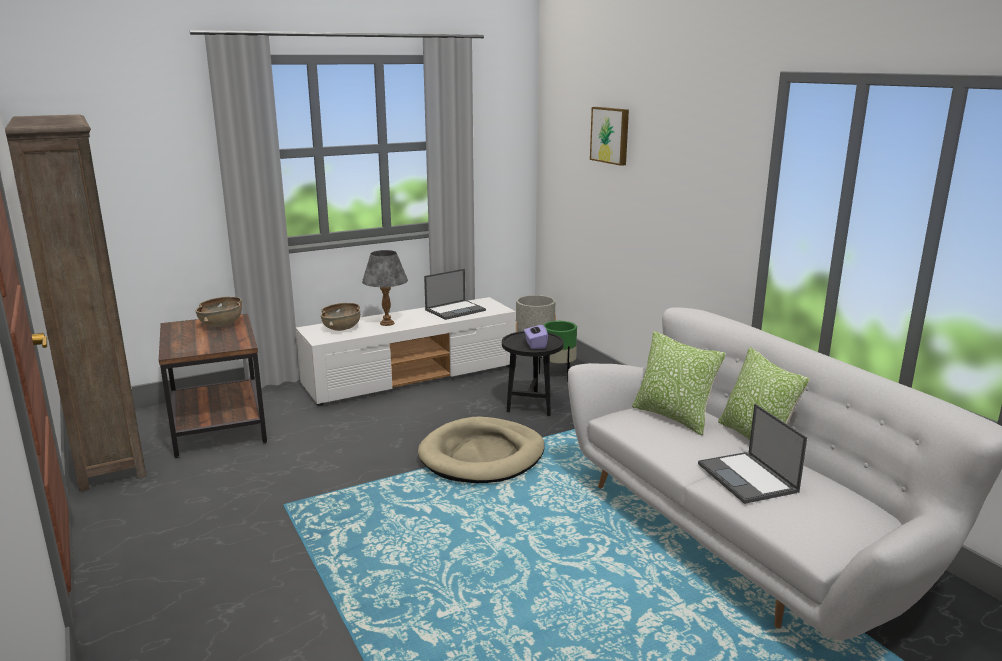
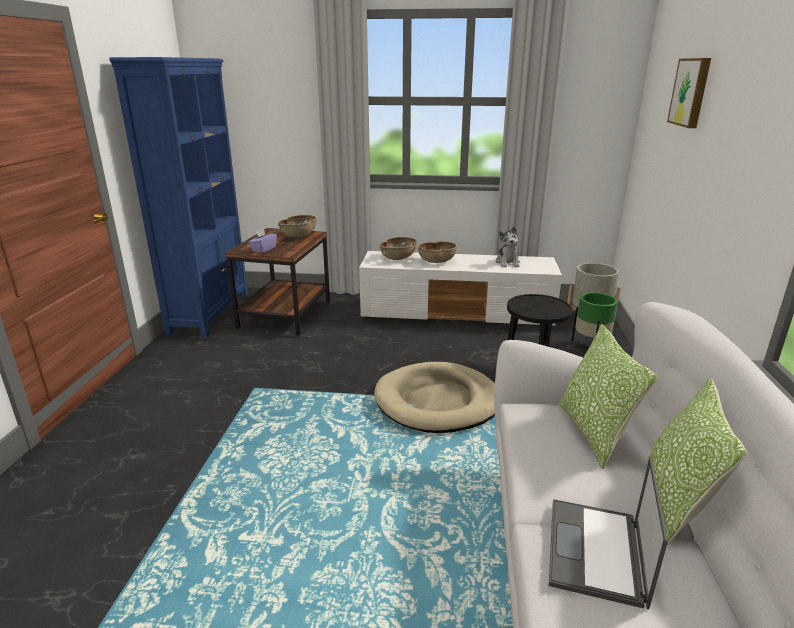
camera: 35 degrees right, 5 degrees up
(108, 450) = (210, 312): brown bookcase -> blue bookcase
(387, 323) = (437, 262): grey table lamp -> brown bowl
(455, 310) = (507, 262): laptop -> plush toy
(535, 345) = (537, 310): purple tissue box -> purple tissue box (263, 249)

